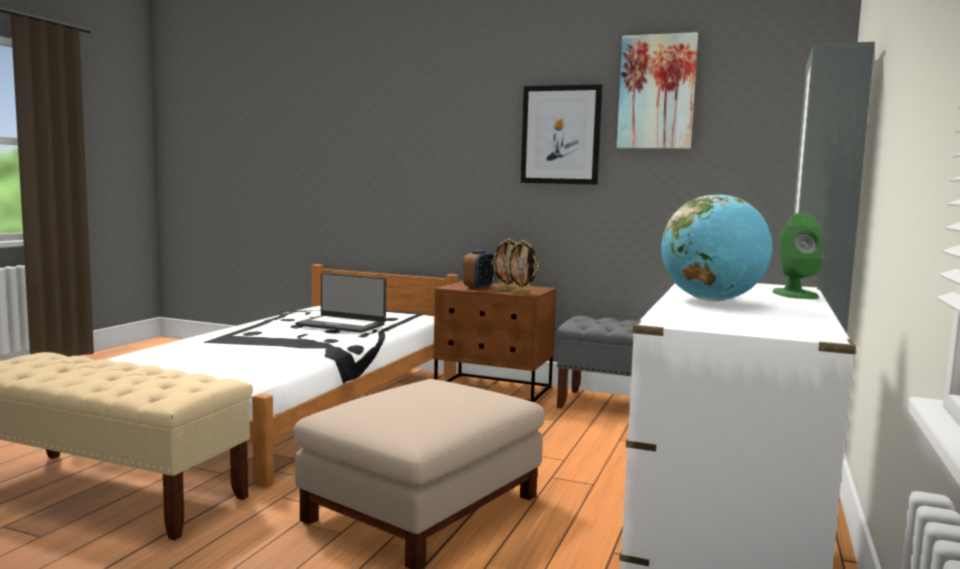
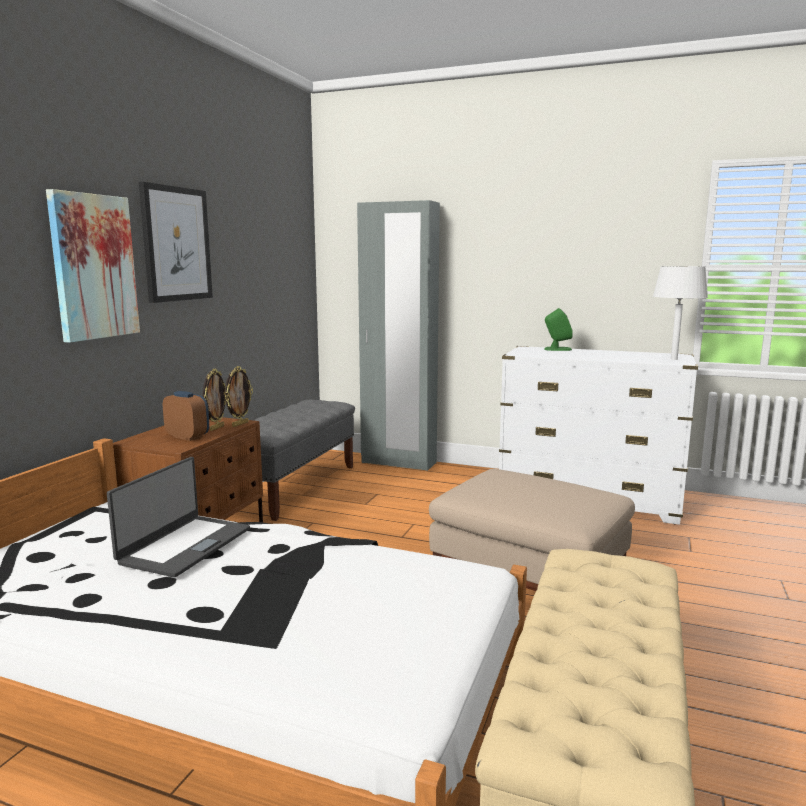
camera: 90 degrees left, 5 degrees up
(656, 92) = (235, 204): picture -> picture (93, 267)
(712, 301) = (602, 357): globe -> none
(724, 324) = (673, 359): none -> white table lamp

